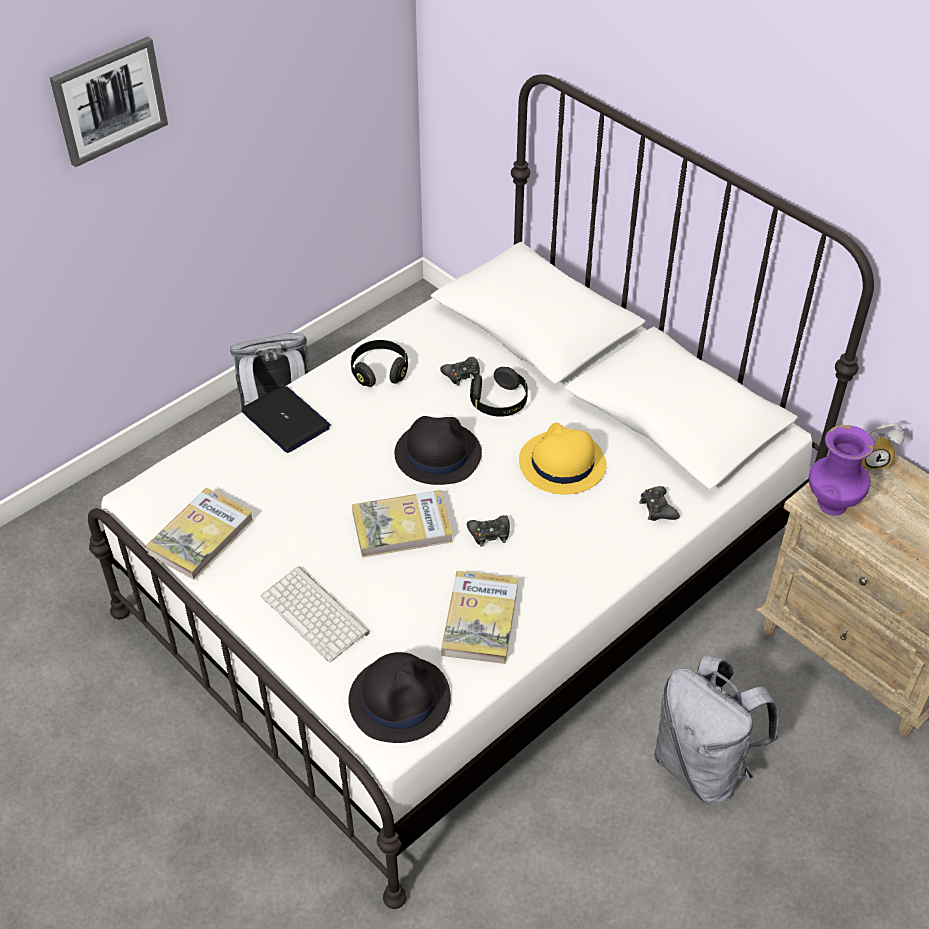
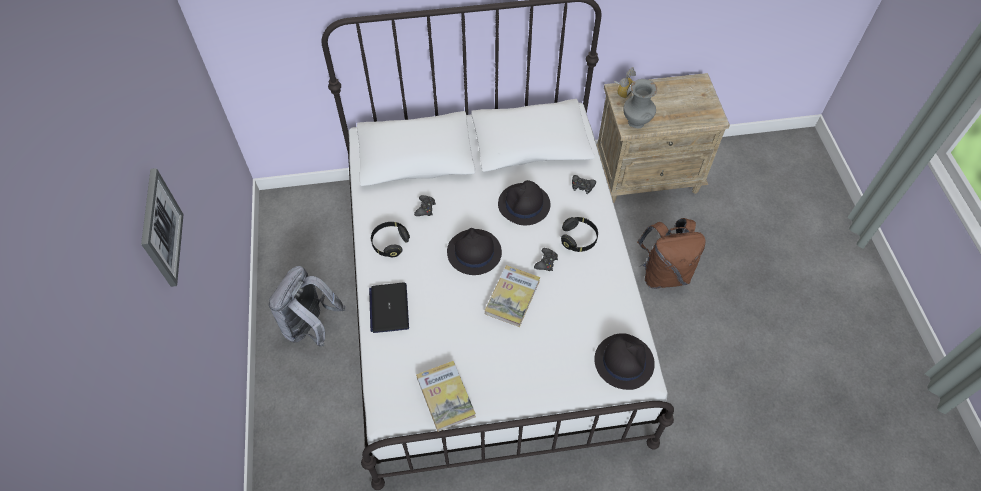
camera: 55 degrees left, 10 degrees up
(286, 420) = (389, 308): laptop -> laptop turned 90 degrees counterclockwise
(317, 614) = (543, 369): keyboard -> none
(480, 620) = (598, 298): book -> none
(499, 402) = (460, 205): black headphones -> black headphones (578, 239)
(561, 464) = (524, 205): yellow hat -> black hat
(703, 766) = (663, 273): grey backpack -> brown backpack
(831, 505) = (636, 123): purple vase -> grey vase

